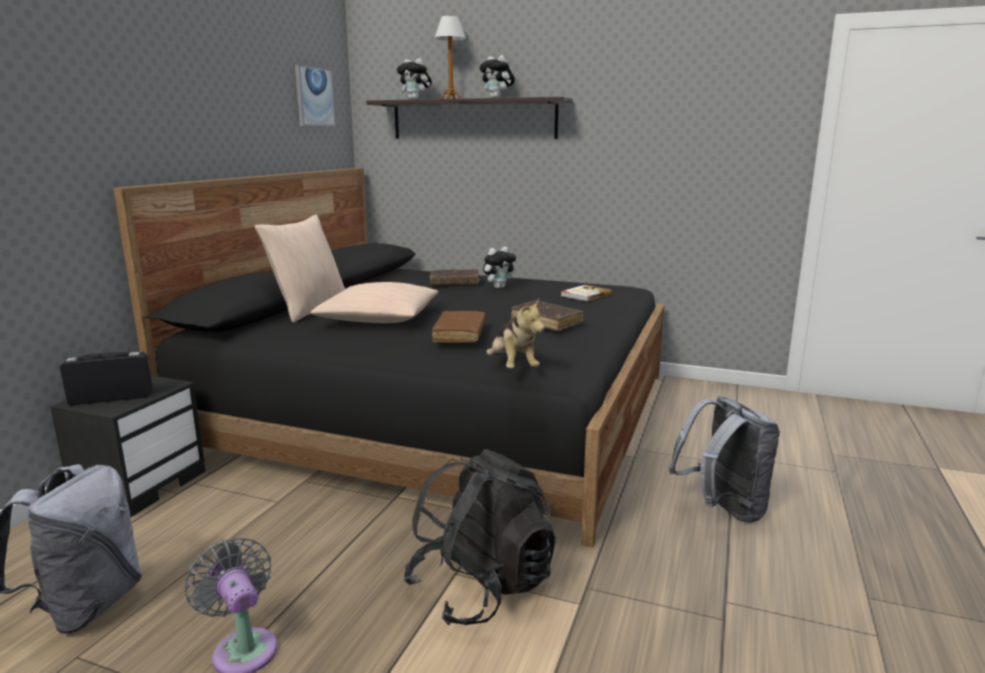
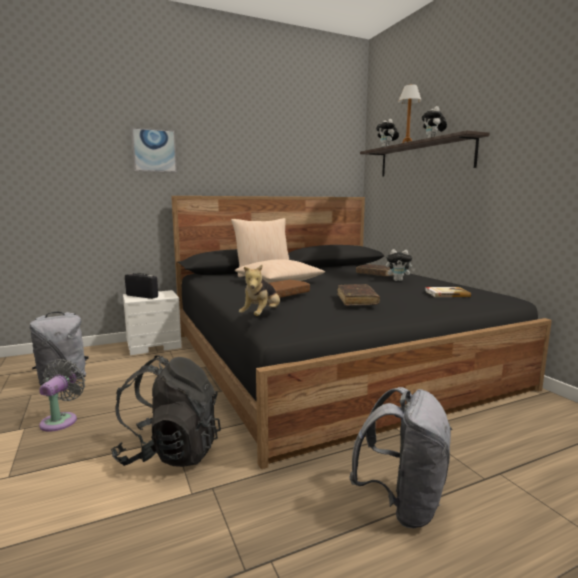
camera: 45 degrees right, 5 degrees down
(141, 485) = (154, 345): black nightstand -> white nightstand
(314, 97) = (328, 151): picture -> picture (154, 150)

